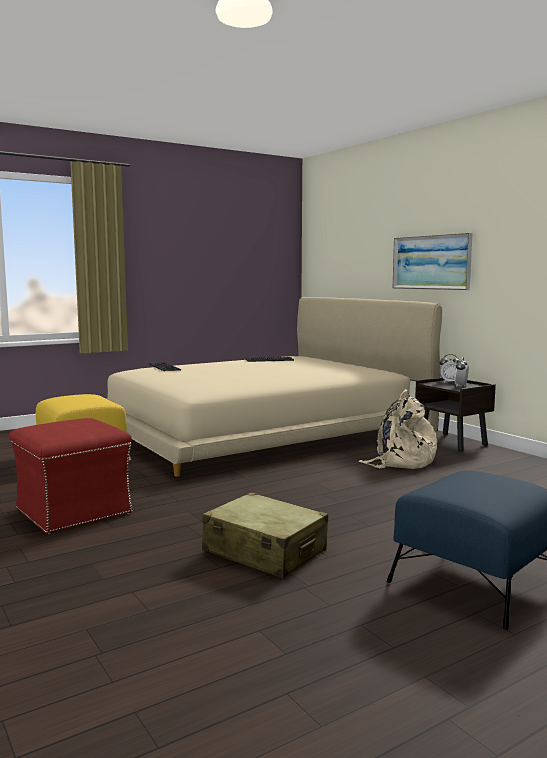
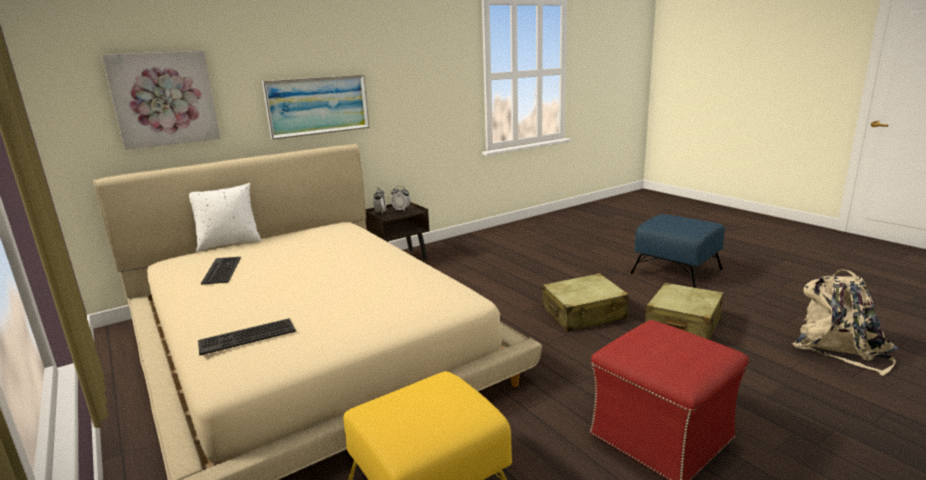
camera: 90 degrees left, 10 degrees up
(305, 506) = (584, 314): none -> beige suitcase
(330, 359) = (229, 244): none -> white pillow
(347, 249) = (164, 99): none -> picture
(400, 461) = (456, 279): beige backpack -> beige backpack (840, 349)

